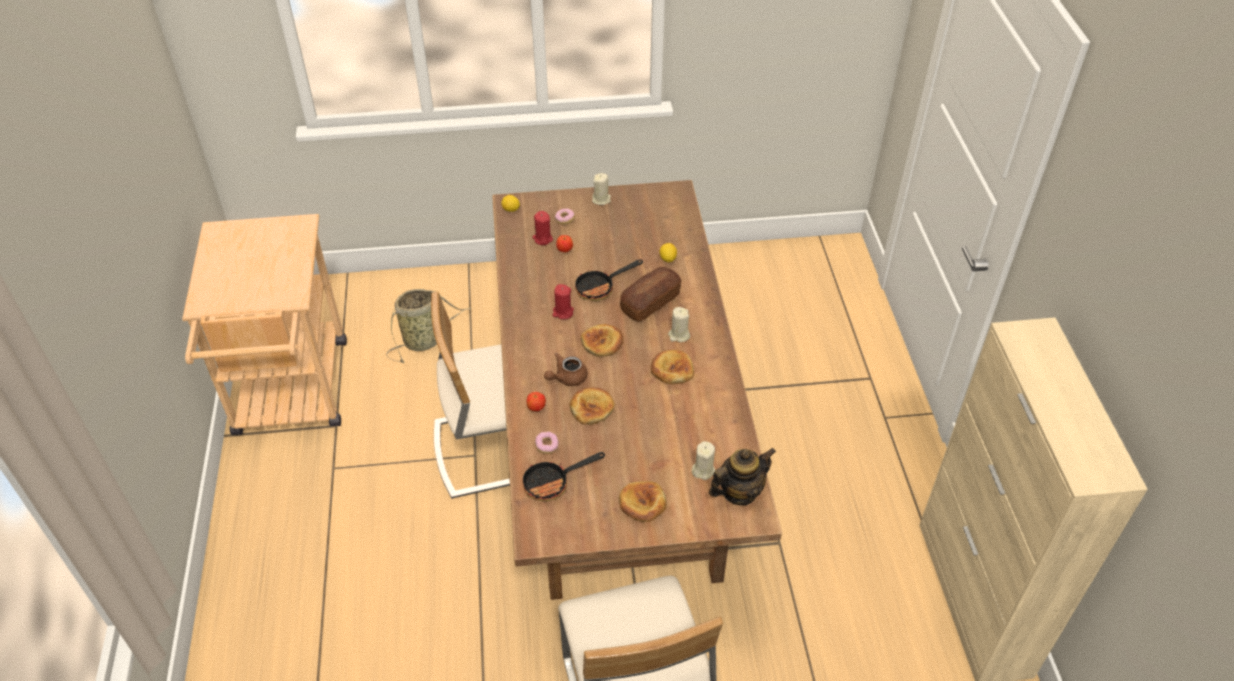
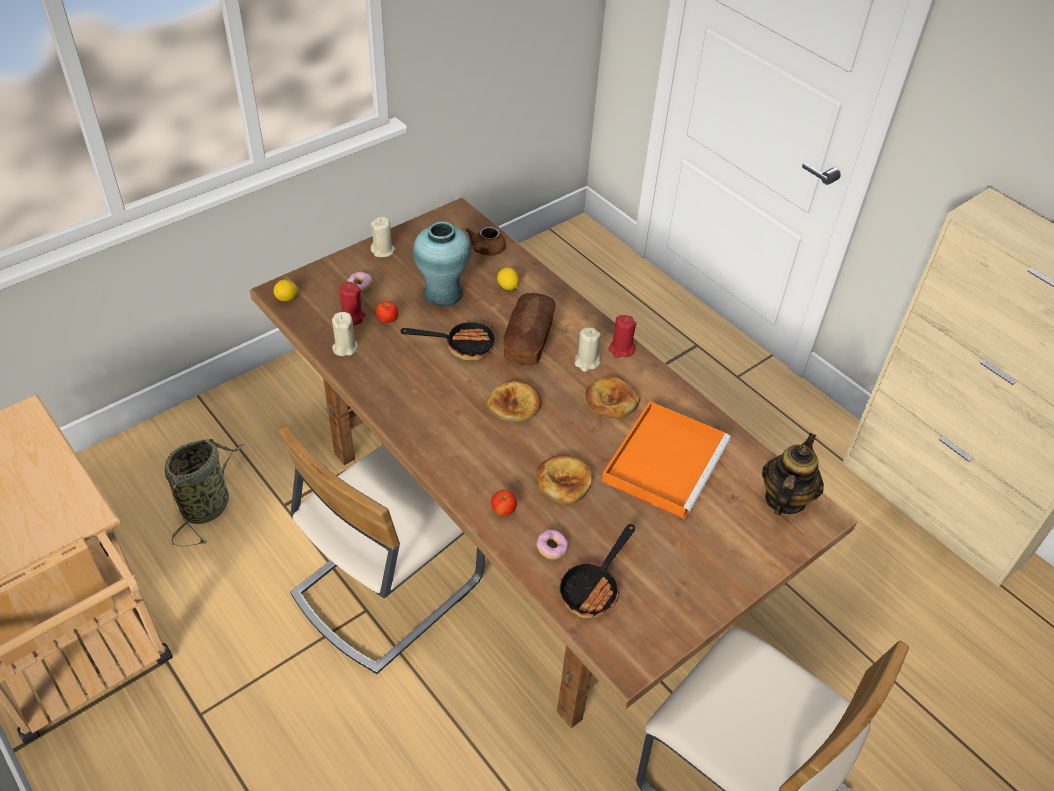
camera: 35 degrees left, 0 degrees up
(563, 312) = (443, 389): red candle -> red candle (621, 349)
(567, 378) = (509, 461): brown teapot -> brown teapot (486, 250)
(600, 287) = (462, 345): frying pan -> frying pan turned 120 degrees counterclockwise
(617, 247) = (443, 294): none -> turquoise vase
(642, 503) = (705, 560): bread -> none
(675, 426) = (665, 460): none -> orange tray
(703, 470) = (731, 493): beige candle -> beige candle (344, 347)

